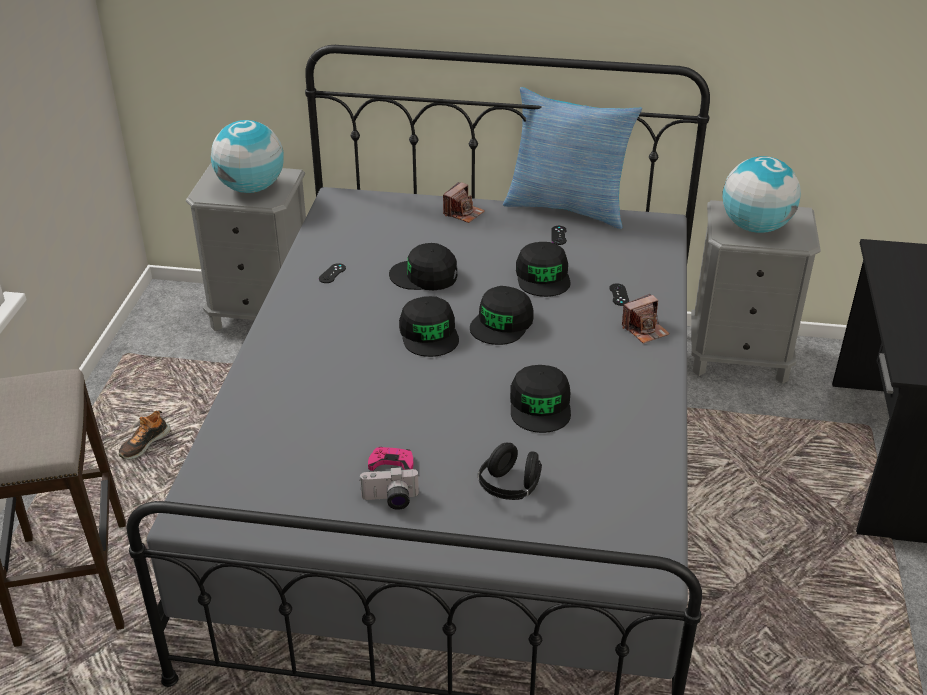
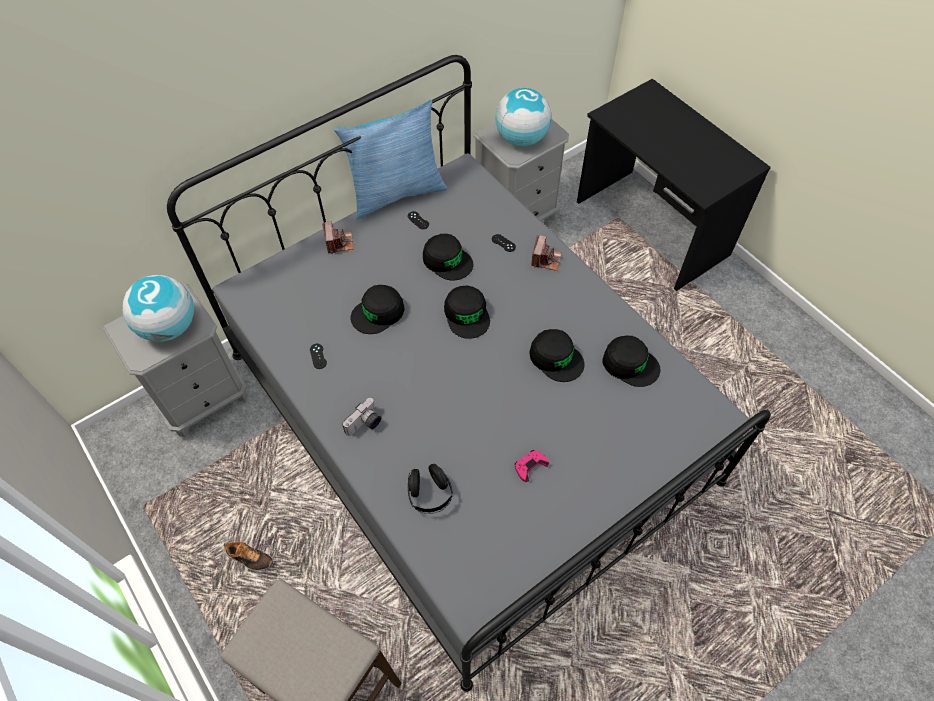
camera: 45 degrees left, 20 degrees up
(144, 444) = (249, 558): shoe -> shoe turned 60 degrees counterclockwise
(390, 500) = (560, 491): camera -> camera (365, 424)
(429, 334) = (436, 356): black cap -> black cap (630, 364)
(509, 487) = (605, 427): black headphones -> black headphones (430, 494)

